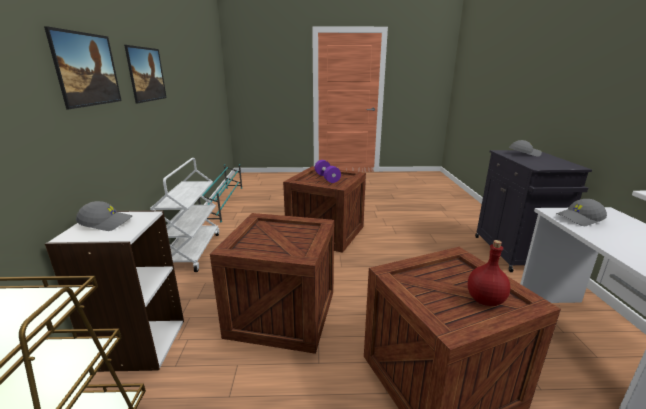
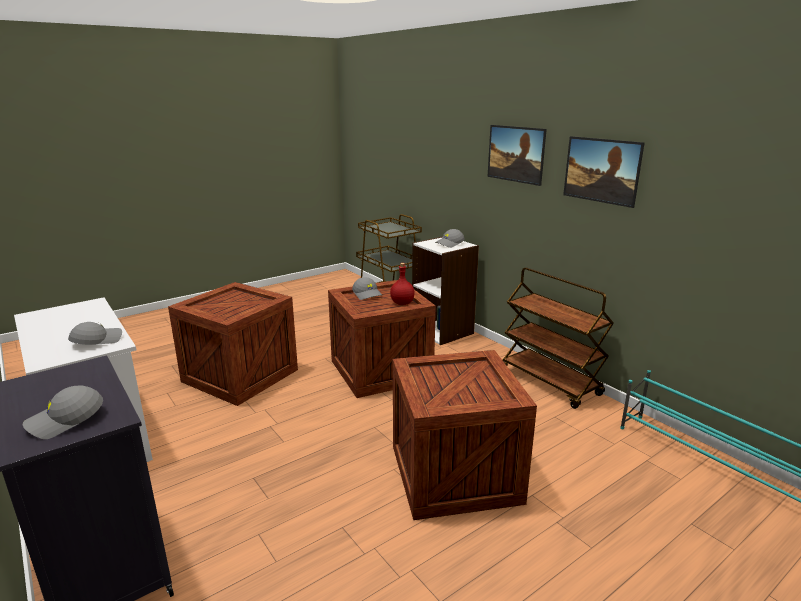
camera: 145 degrees right, 0 degrees up
(193, 251) = (550, 382): white cart -> brown cart
(277, 249) = (367, 294): none -> grey cap
(327, 178) = (459, 385): purple dumbbell -> none
(485, 300) = (213, 303): red bottle -> red bottle (402, 303)

